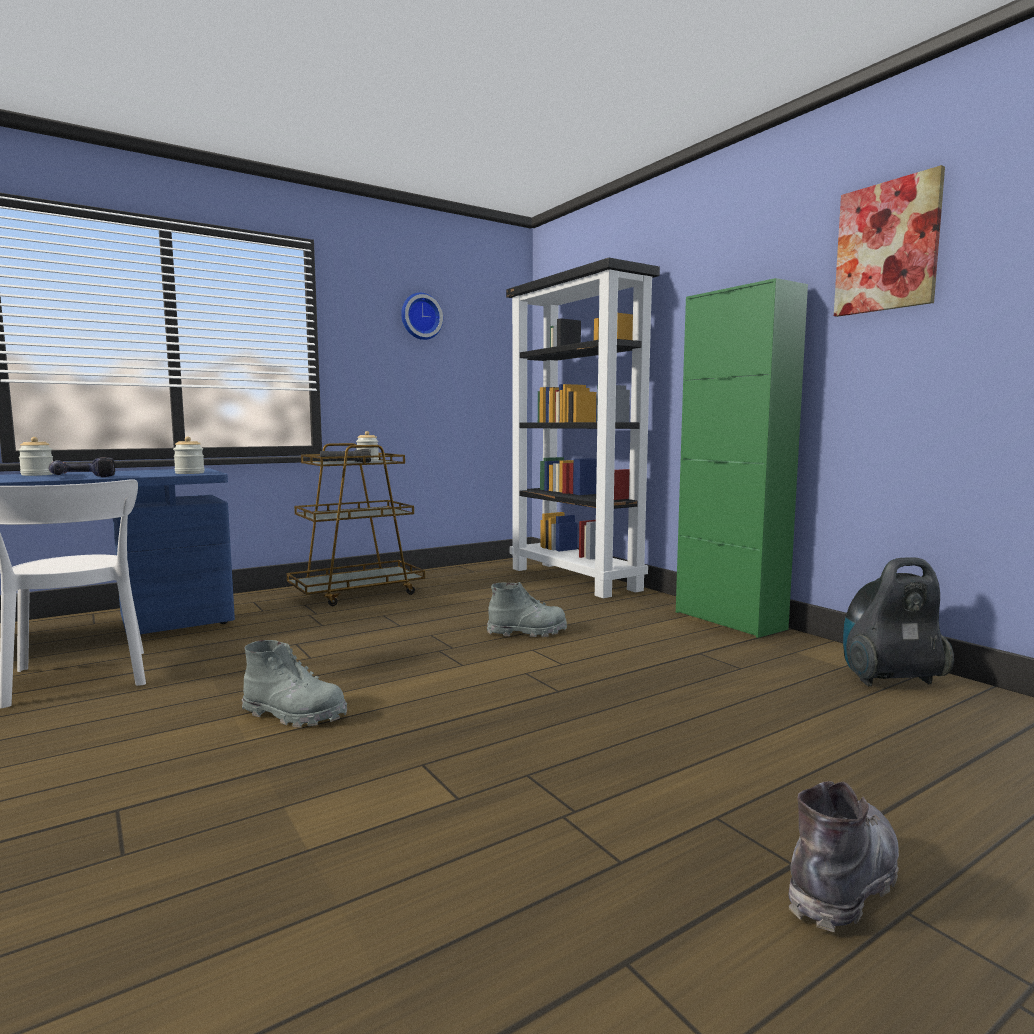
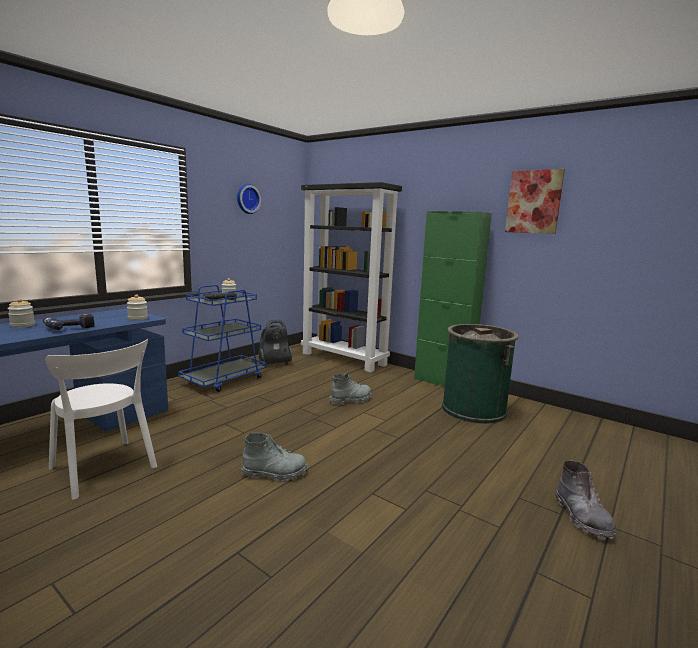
camera: 20 degrees left, 5 degrees up
(357, 593) = (224, 380): brown cart -> blue cart
(754, 664) = (473, 409): none -> green trash can
(843, 881) = (582, 518): grey boot -> grey boot turned 150 degrees clockwise
(888, 679) = (532, 411): vacuum cleaner -> vacuum cleaner (274, 364)

